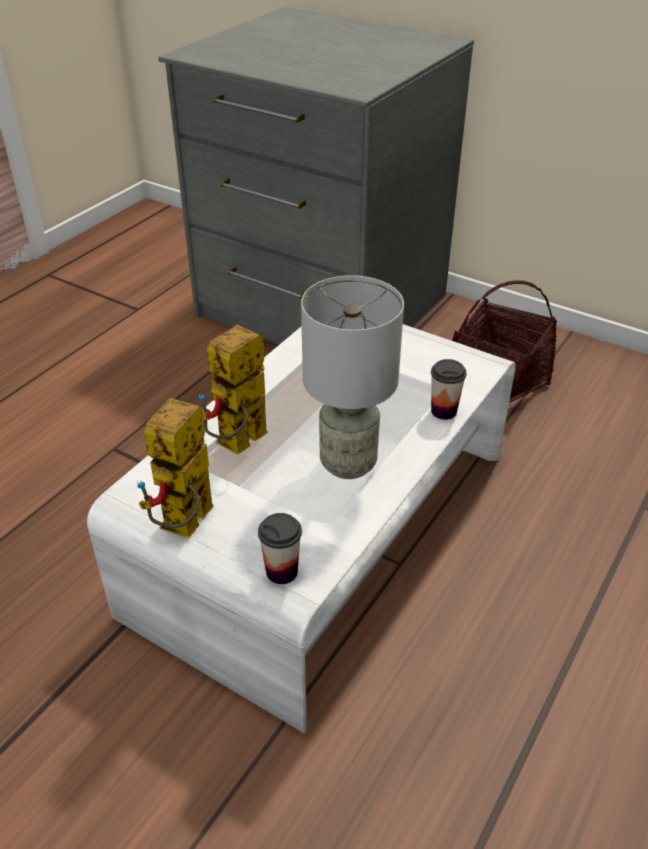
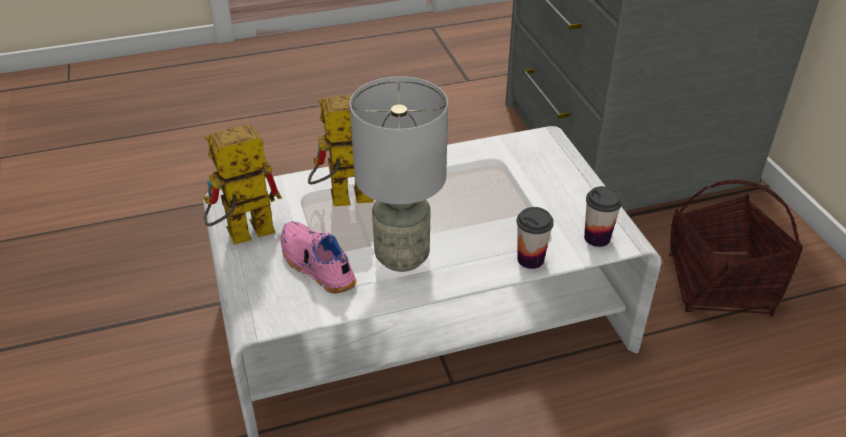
camera: 40 degrees right, 0 degrees up
(281, 571) = (262, 303): cup -> cup (597, 238)
(288, 513) = (316, 266): none -> pink shoe

